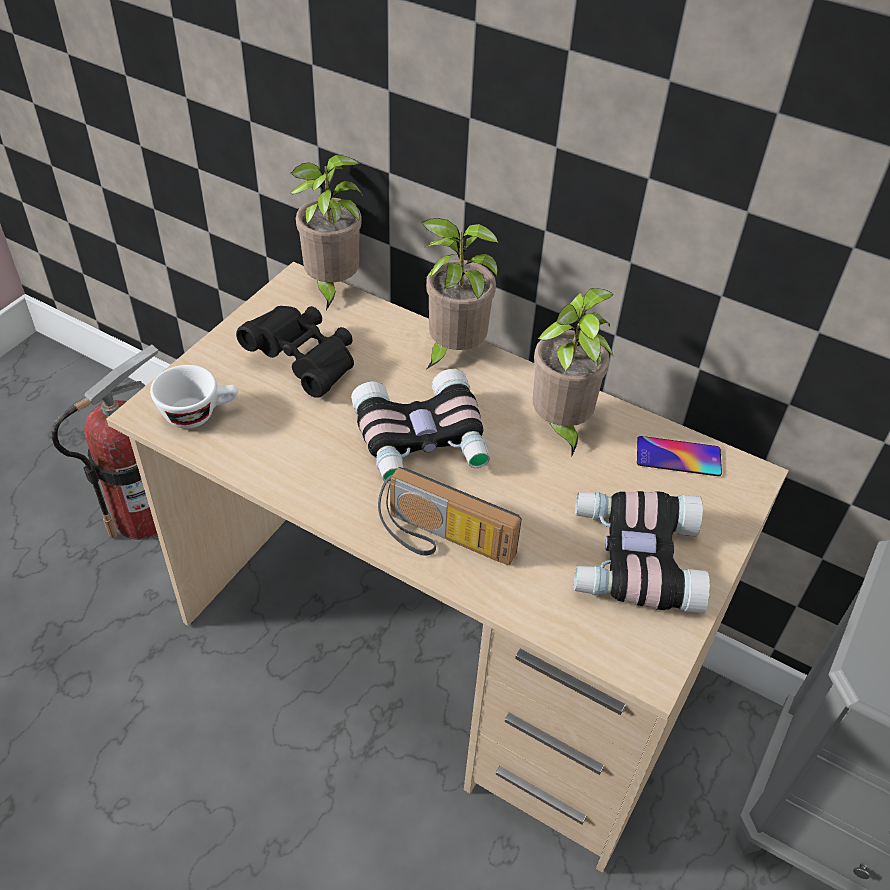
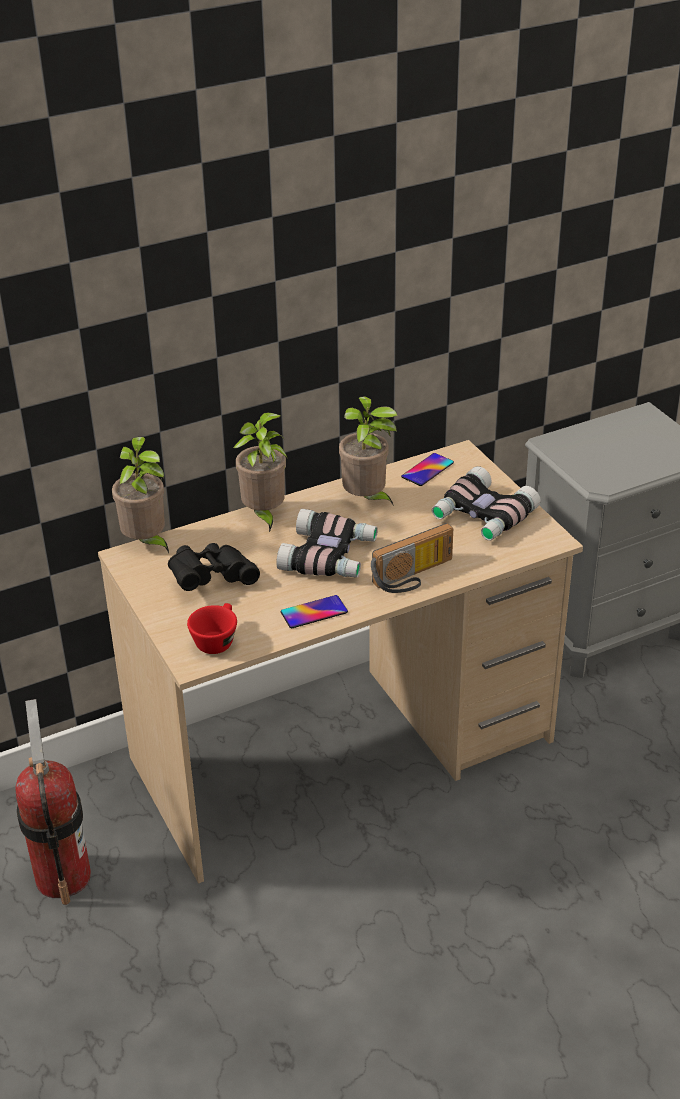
camera: 55 degrees left, 10 degrees down
(199, 413) = (216, 640): white cup -> red cup
(302, 474) = (314, 612): none -> phone

